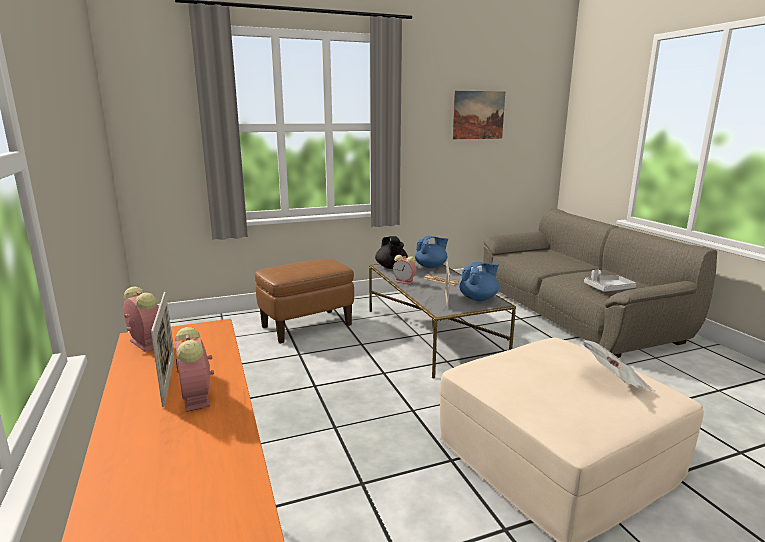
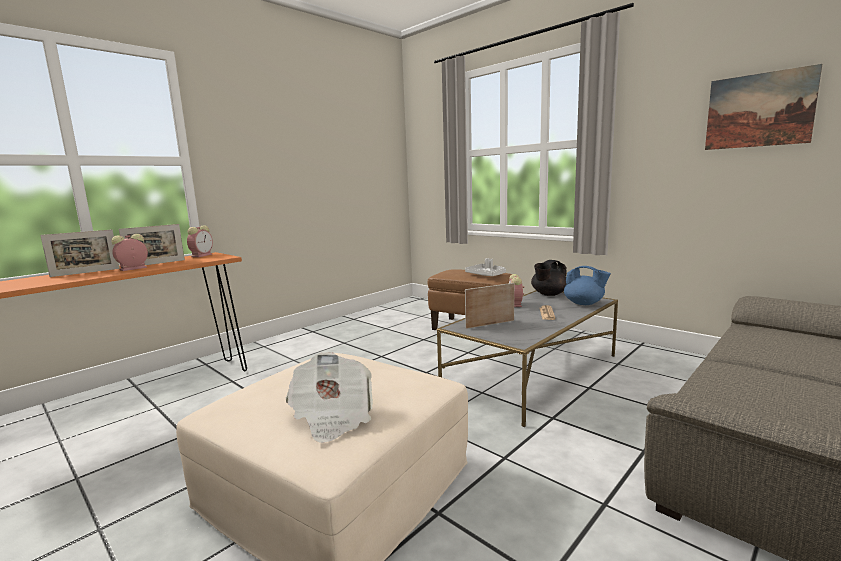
camera: 65 degrees right, 5 degrees down
(151, 449) = (86, 272): none -> picture frame
(479, 298) = (519, 334): blue teapot -> none
(608, 288) = (755, 405): grey tray -> grey tray (486, 275)

